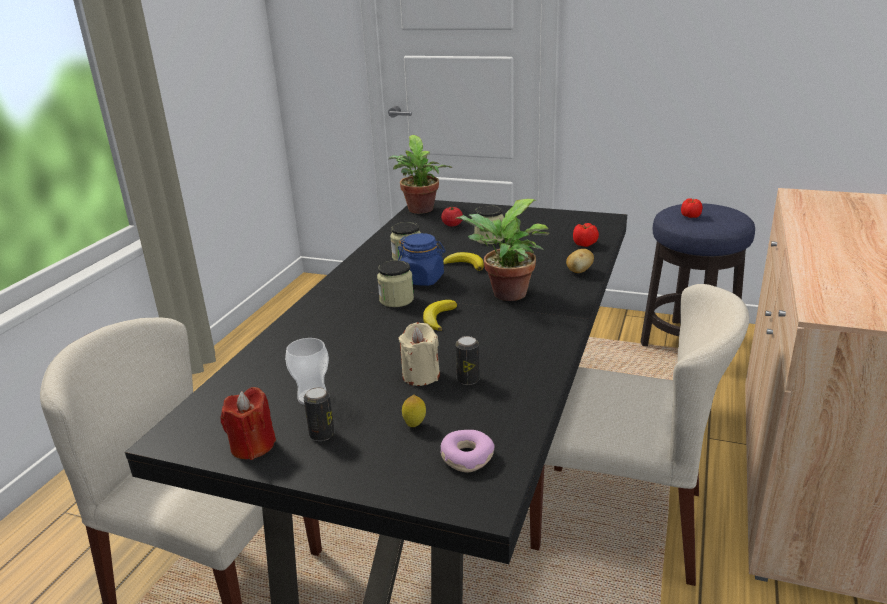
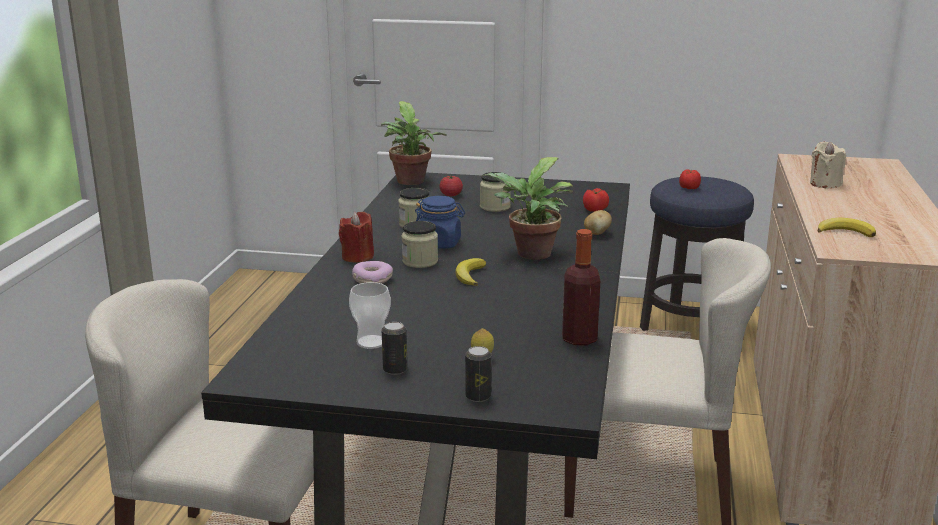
camera: 10 degrees left, 5 degrees down
(252, 446) = (330, 381): red candle -> red candle (357, 257)
(421, 375) = (472, 321): beige candle -> beige candle (825, 184)
(465, 264) = (479, 230): banana -> banana (845, 232)
(467, 457) = (540, 379): donut -> donut (372, 279)
(468, 379) = (519, 323): can -> can (478, 396)
(524, 404) = (579, 339): none -> bottle

